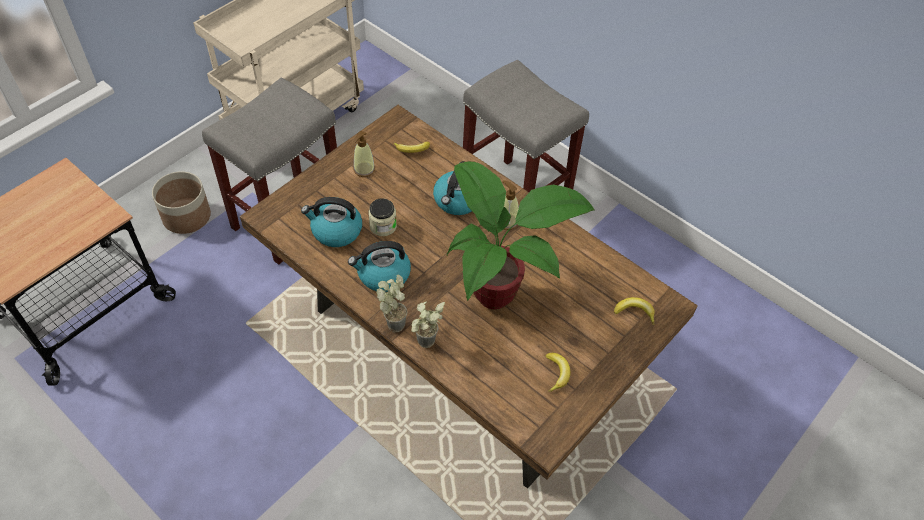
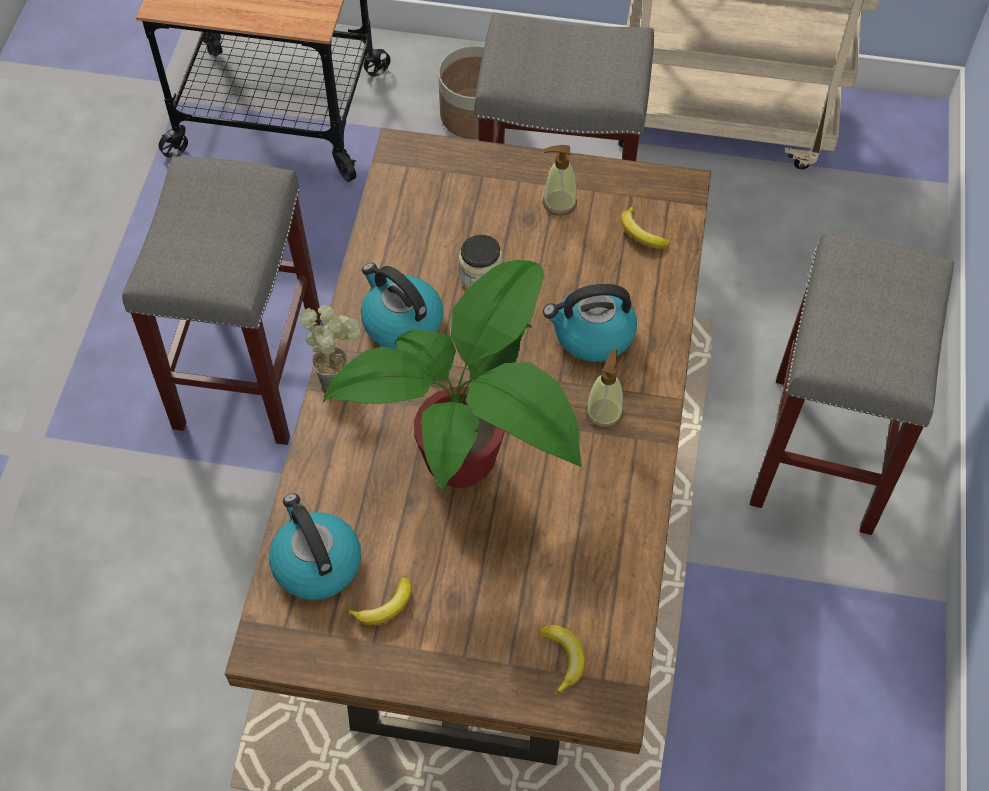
camera: 60 degrees right, 5 degrees up
(257, 421) = (248, 370): none -> grey stool
(336, 231) = (433, 234): kettle -> kettle (316, 563)
(426, 346) = (324, 430): potted plant -> none

